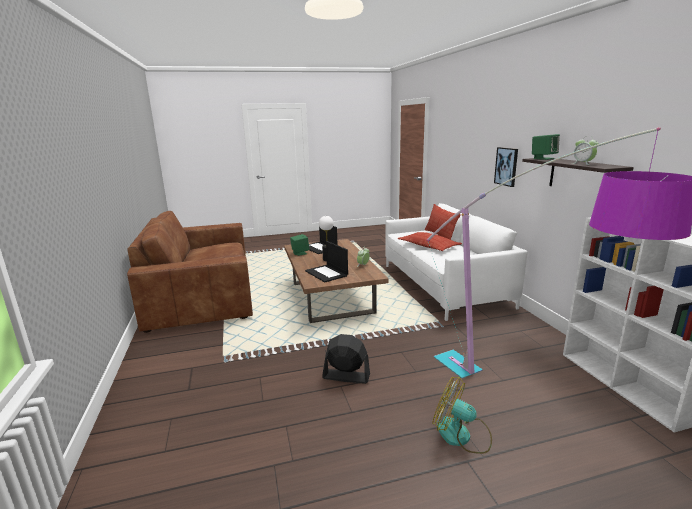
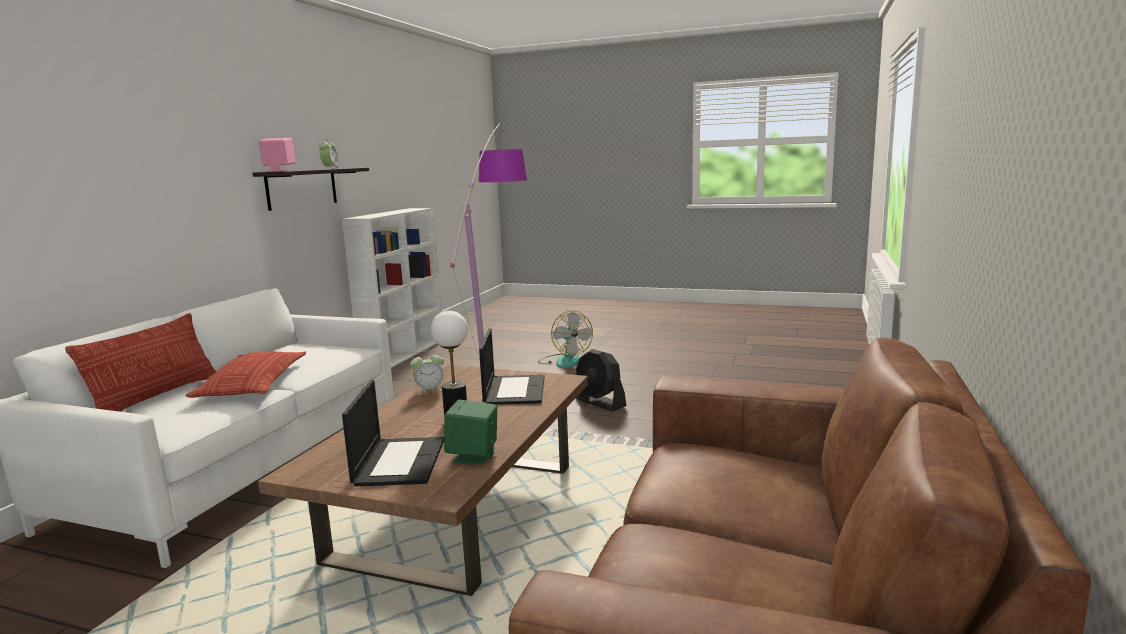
camera: 145 degrees left, 5 degrees down
(506, 166) = (181, 201): picture -> none
(543, 158) = (279, 171): green speaker -> pink speaker

